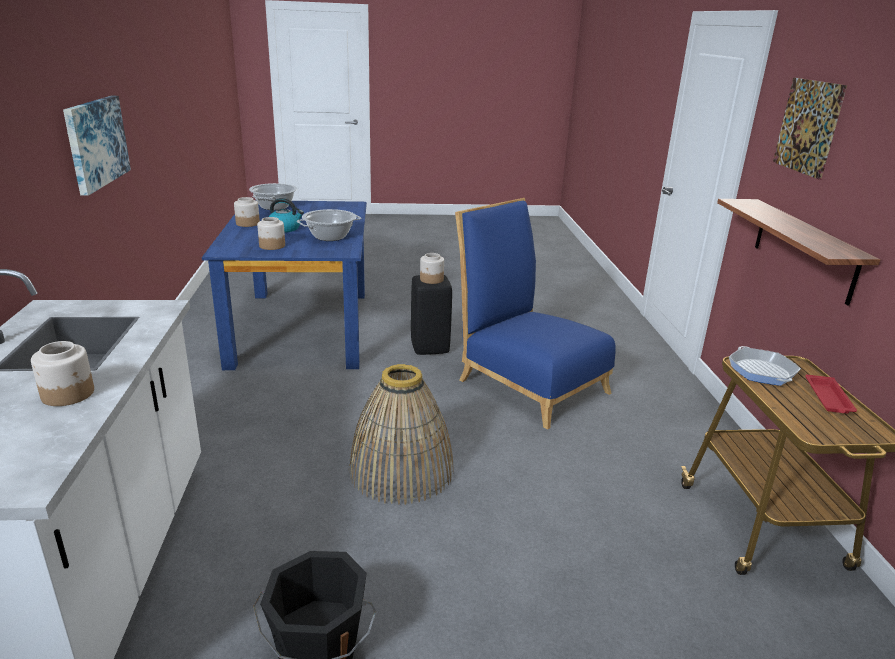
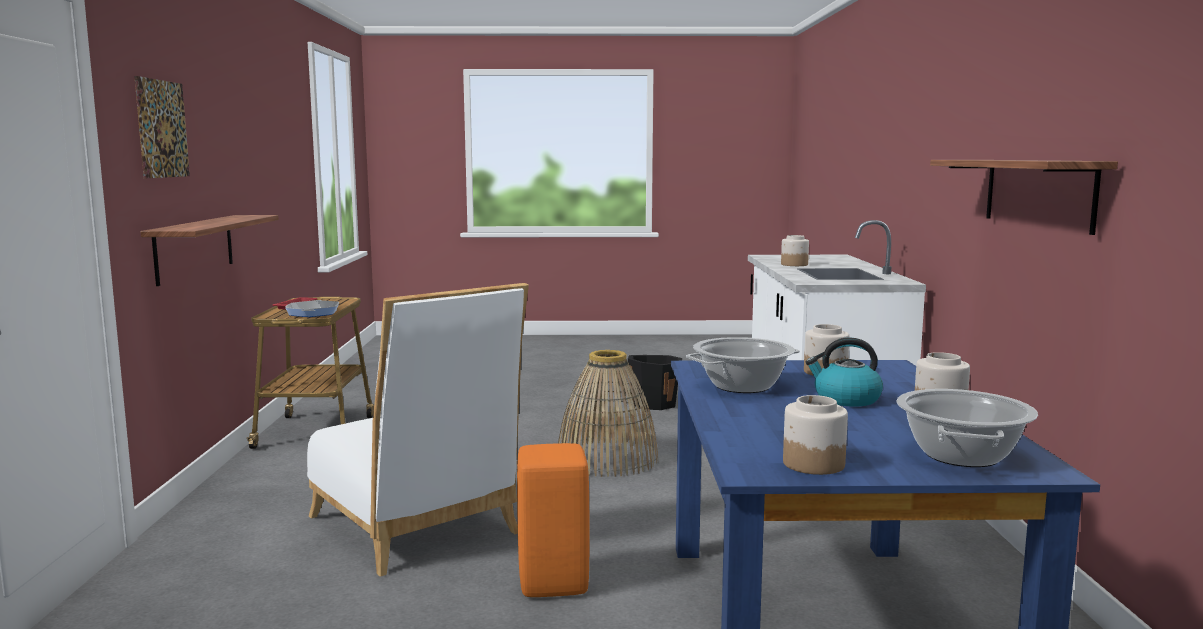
camera: 175 degrees left, 15 degrees down
(95, 142) = (1038, 193): picture -> shelf
(430, 348) = (552, 583): black stool -> orange stool
(431, 279) = (552, 448): jar -> jar (813, 464)
(526, 382) = (418, 529): blue chair -> white chair

